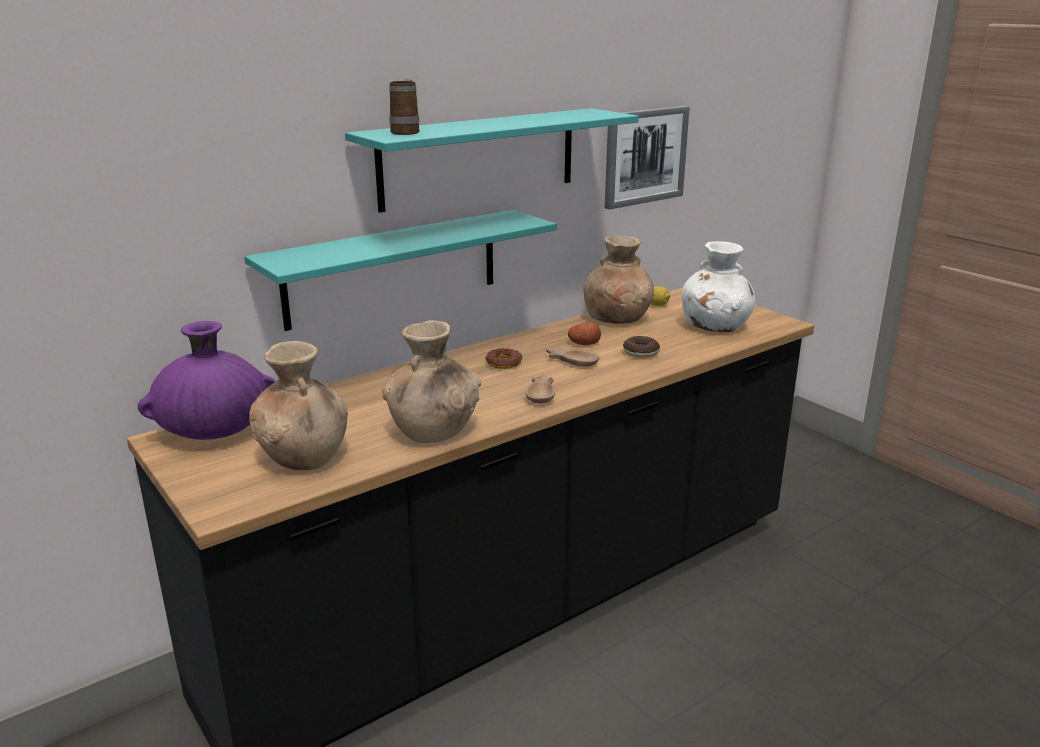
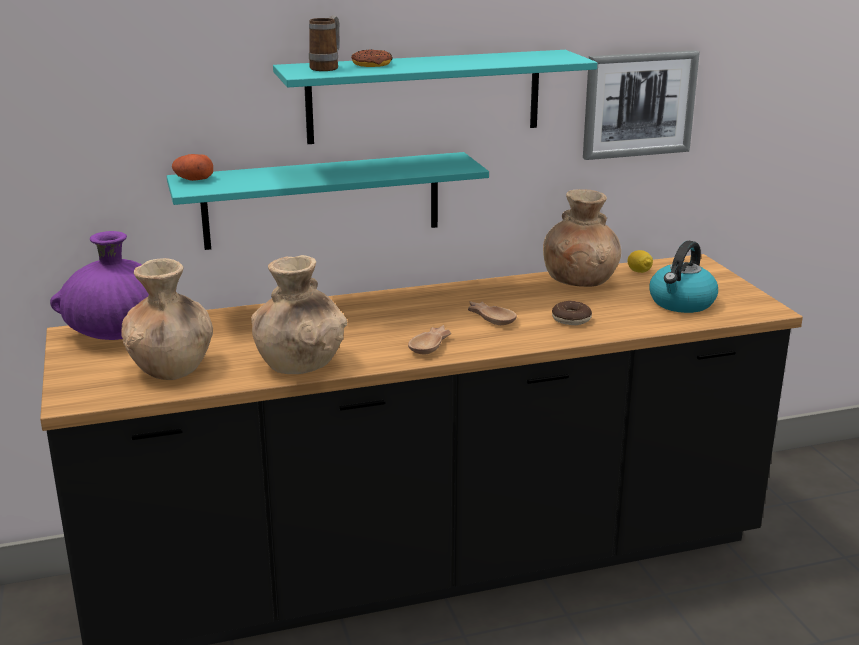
camera: 20 degrees right, 0 degrees up
(504, 363) = (421, 310): donut -> donut (372, 64)
(584, 344) = (520, 302): potato -> potato (192, 179)
(715, 327) = (681, 303): white vase -> kettle

